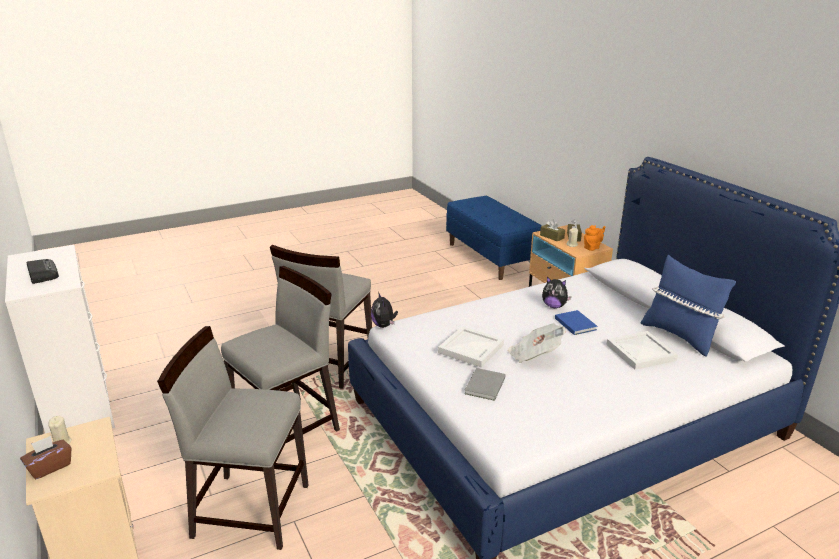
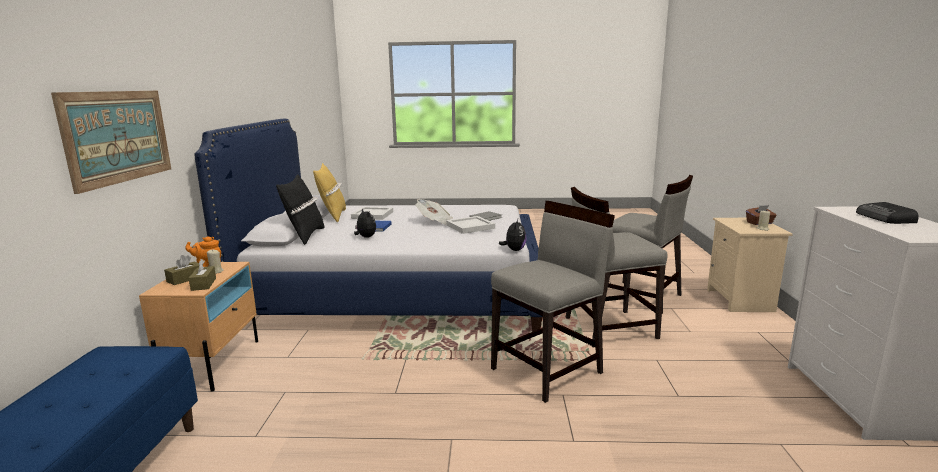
camera: 150 degrees left, 10 degrees down
(595, 129) = (118, 136): none -> picture
(613, 293) = (304, 236): none -> black pillow
(679, 336) = (332, 216): blue pillow -> yellow pillow

